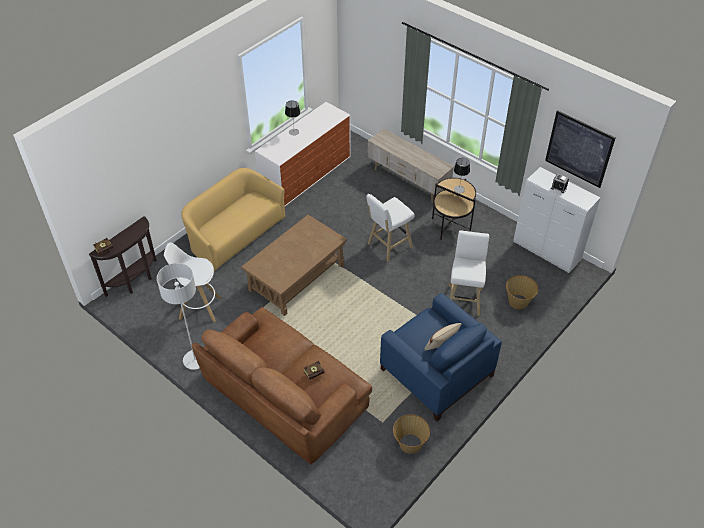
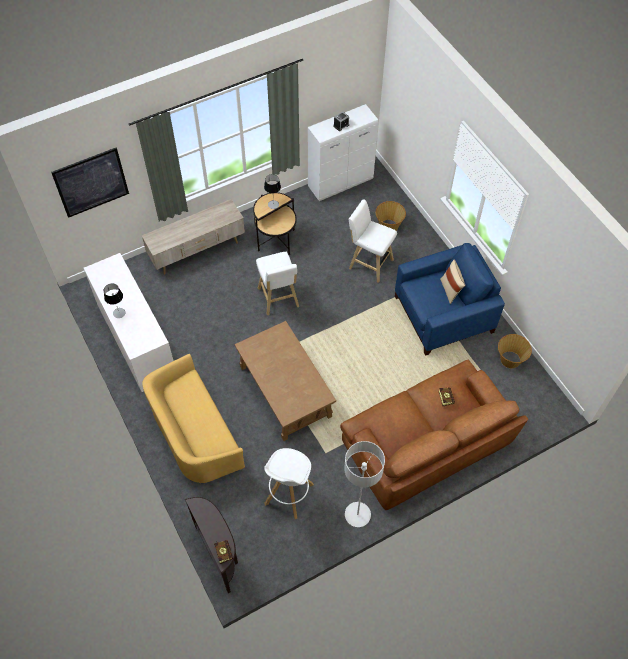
camera: 70 degrees left, 10 degrees up
(579, 149) = (335, 84): picture -> picture (91, 182)

